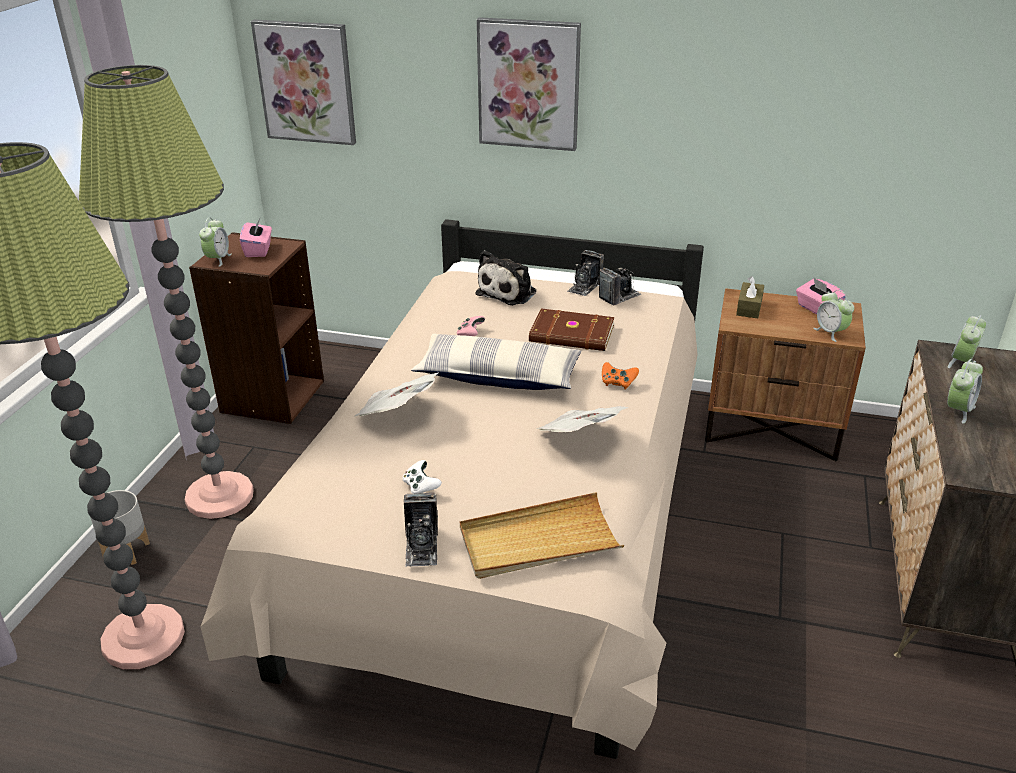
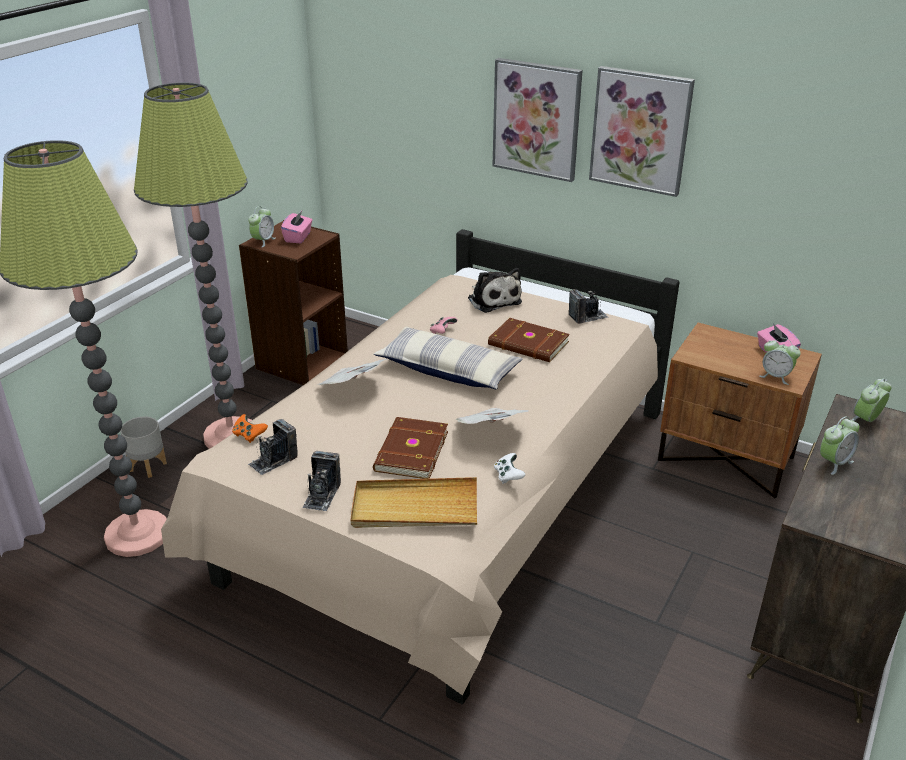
camera: 15 degrees right, 0 degrees up
(306, 82) = (359, 99): picture -> picture (640, 130)
(421, 487) = (343, 449): white game controller -> white game controller (508, 476)
(500, 476) = (409, 451): none -> brown book
(509, 292) = (493, 300): plush toy -> plush toy turned 75 degrees counterclockwise
(585, 286) = (561, 303): camera -> camera (273, 460)
(617, 383) = (546, 391): orange game controller -> orange game controller (249, 435)
(749, 307) = (710, 343): brown tissue box -> none
(830, 333) = (775, 376): alarm clock -> alarm clock turned 45 degrees counterclockwise

